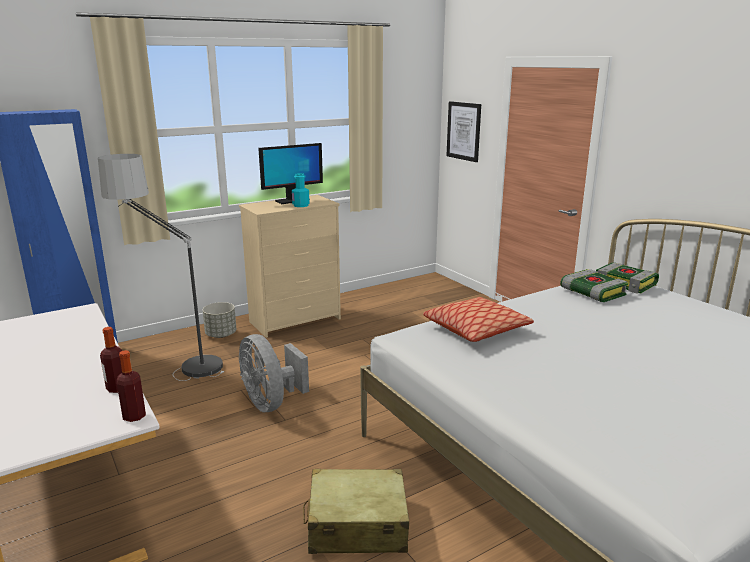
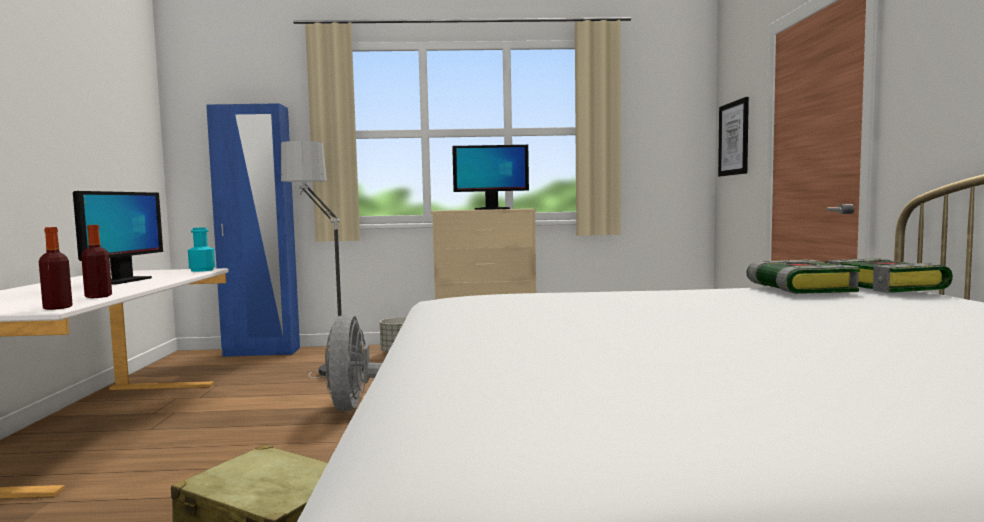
camera: 30 degrees right, 15 degrees down
(53, 352) = (122, 281): none -> monitor
(301, 205) = (491, 209): turquoise bottle -> turquoise bottle (202, 270)
(476, 329) = (535, 297): pillow -> none

